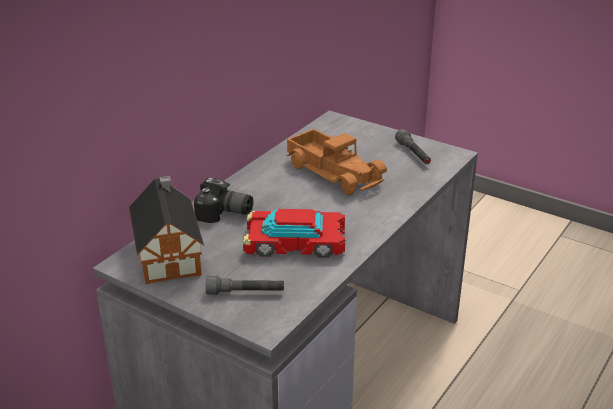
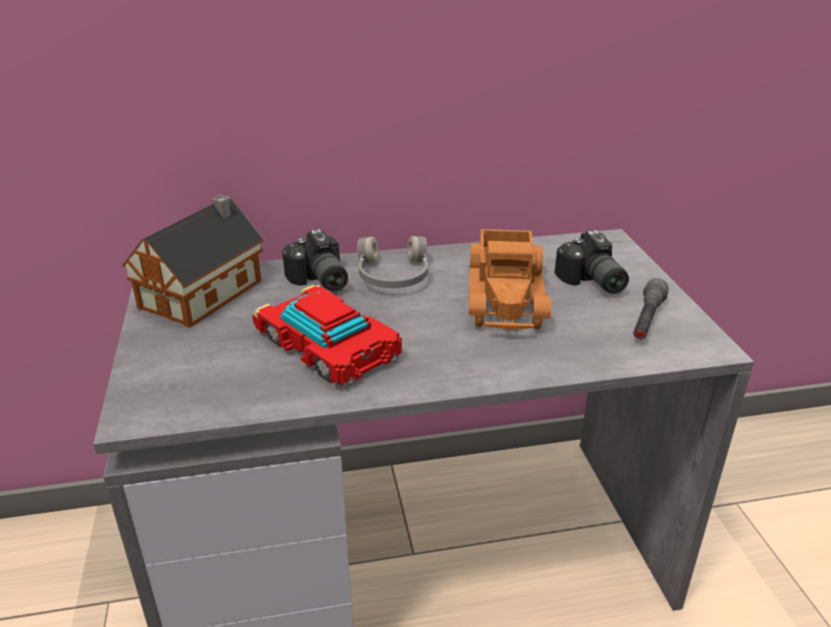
camera: 45 degrees right, 0 degrees up
(245, 293) = (188, 368): grey flashlight -> none
(259, 191) = (392, 275): none -> grey headphones
(362, 147) = (591, 282): none -> camera

